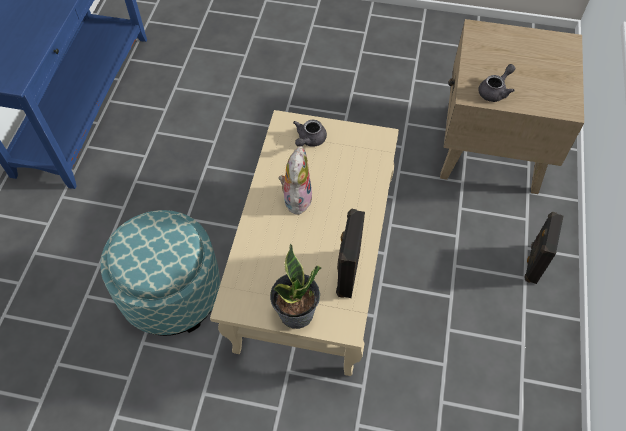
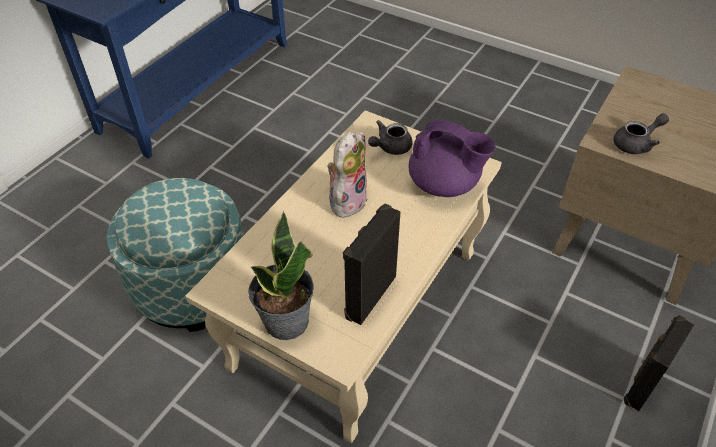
camera: 20 degrees right, 10 degrees down
(364, 162) = (444, 185): none -> purple teapot

